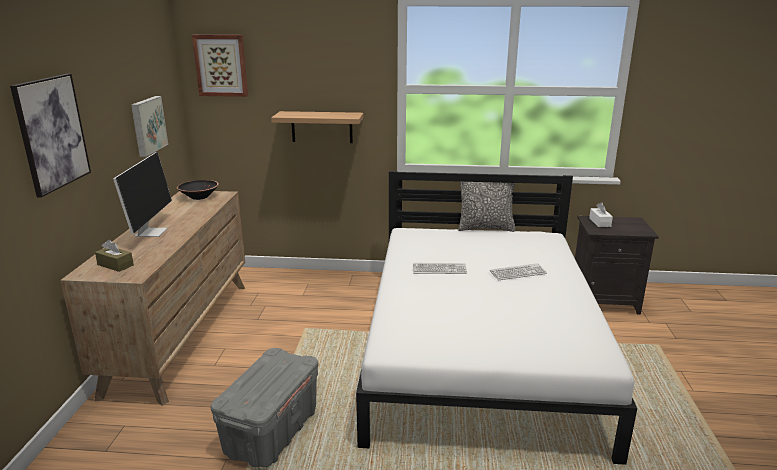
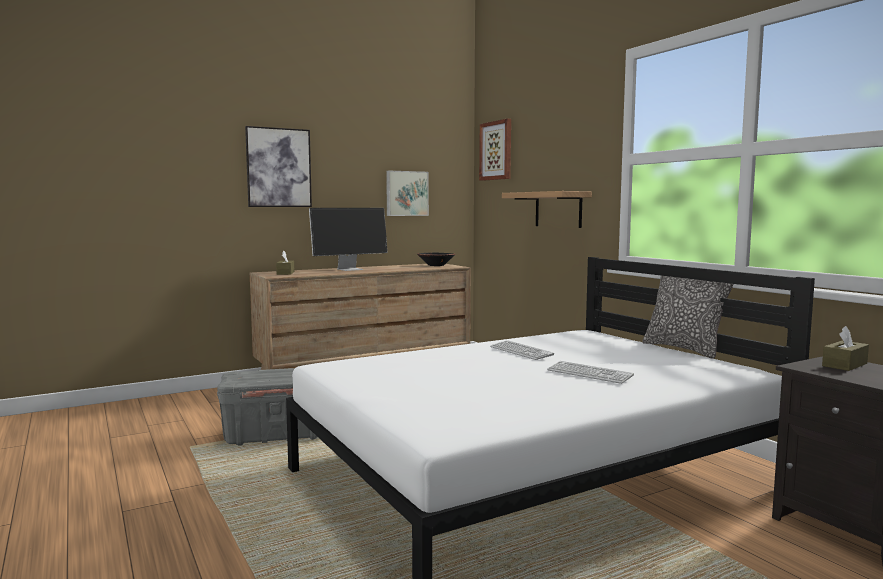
camera: 55 degrees right, 15 degrees down
(600, 222) = (844, 365): white tissue box -> brown tissue box

